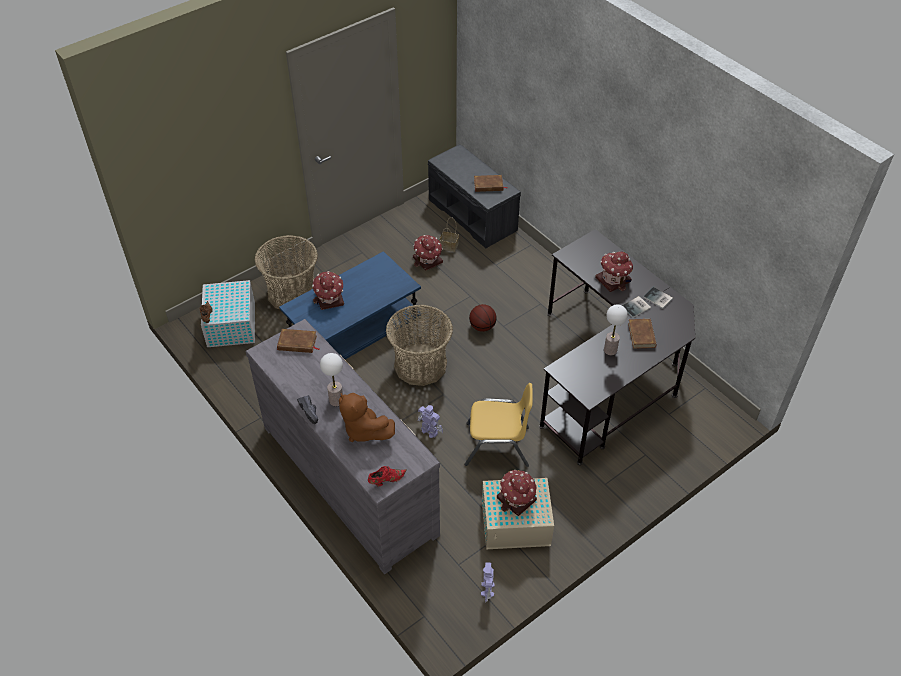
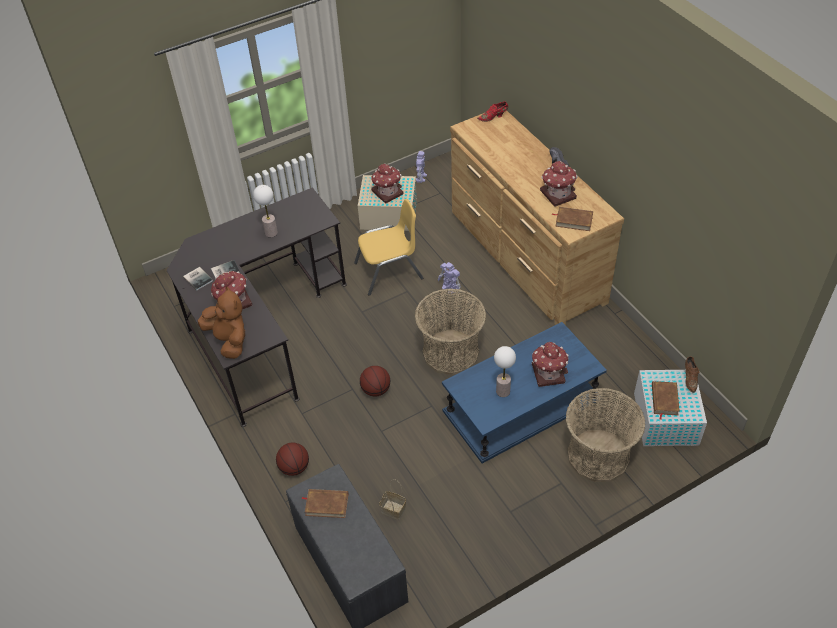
camera: 170 degrees left, 0 degrees up
(336, 400) = (534, 171): table lamp -> table lamp (503, 391)
(349, 478) = (525, 256): grey dresser -> brown dresser
(364, 430) = (510, 149): brown plush toy -> brown plush toy (229, 340)
(428, 260) = (424, 489): toy house -> toy house (557, 194)
(497, 445) = (389, 271): yellow chair -> yellow chair turned 150 degrees clockwise
(532, 265) = (294, 467): none -> basketball
(641, 335) = (234, 244): brown book -> brown book (664, 400)

